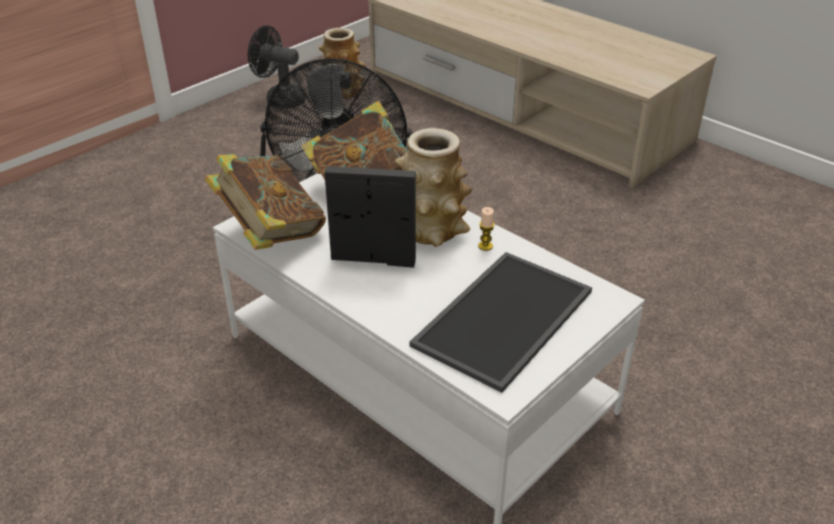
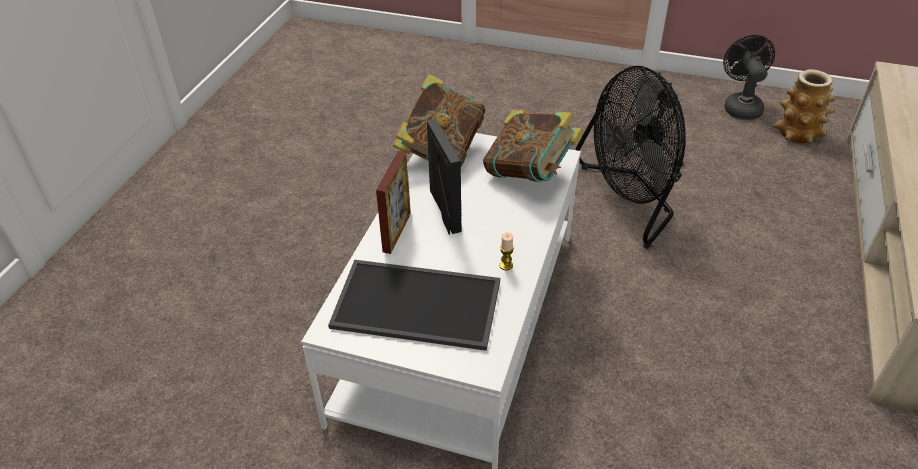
camera: 65 degrees right, 5 degrees up
(381, 301) = (397, 232): none -> picture frame
(430, 230) = (505, 227): vase -> none

